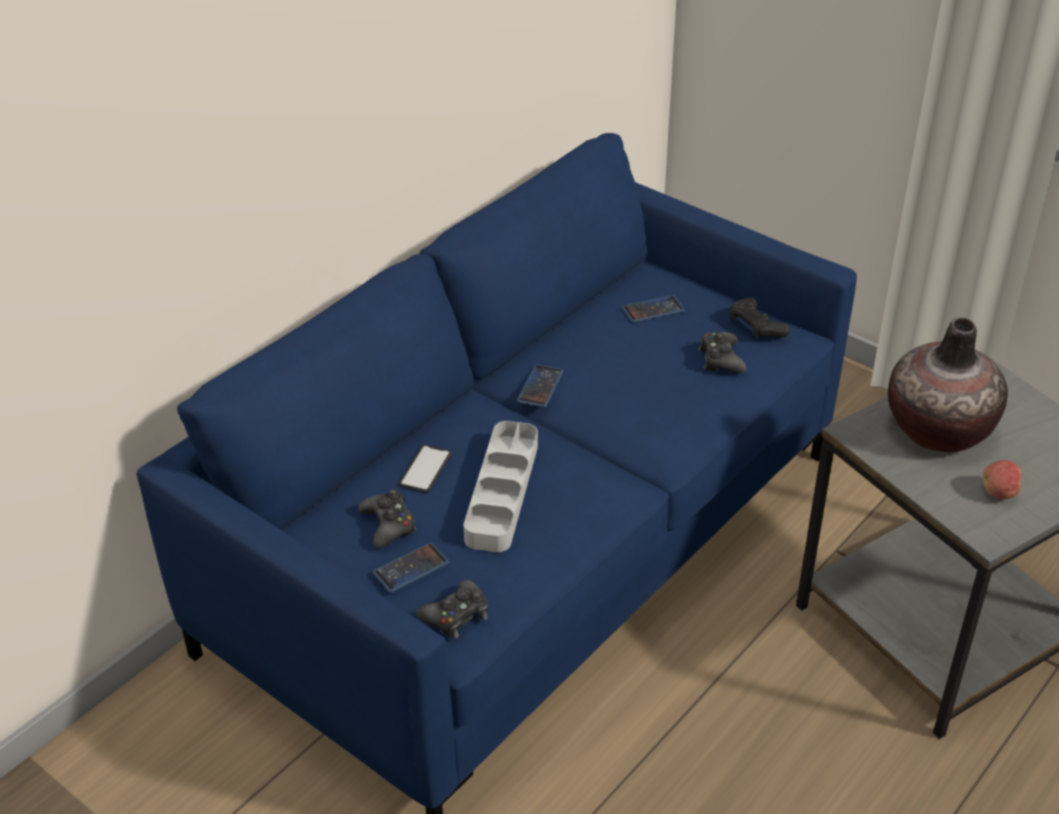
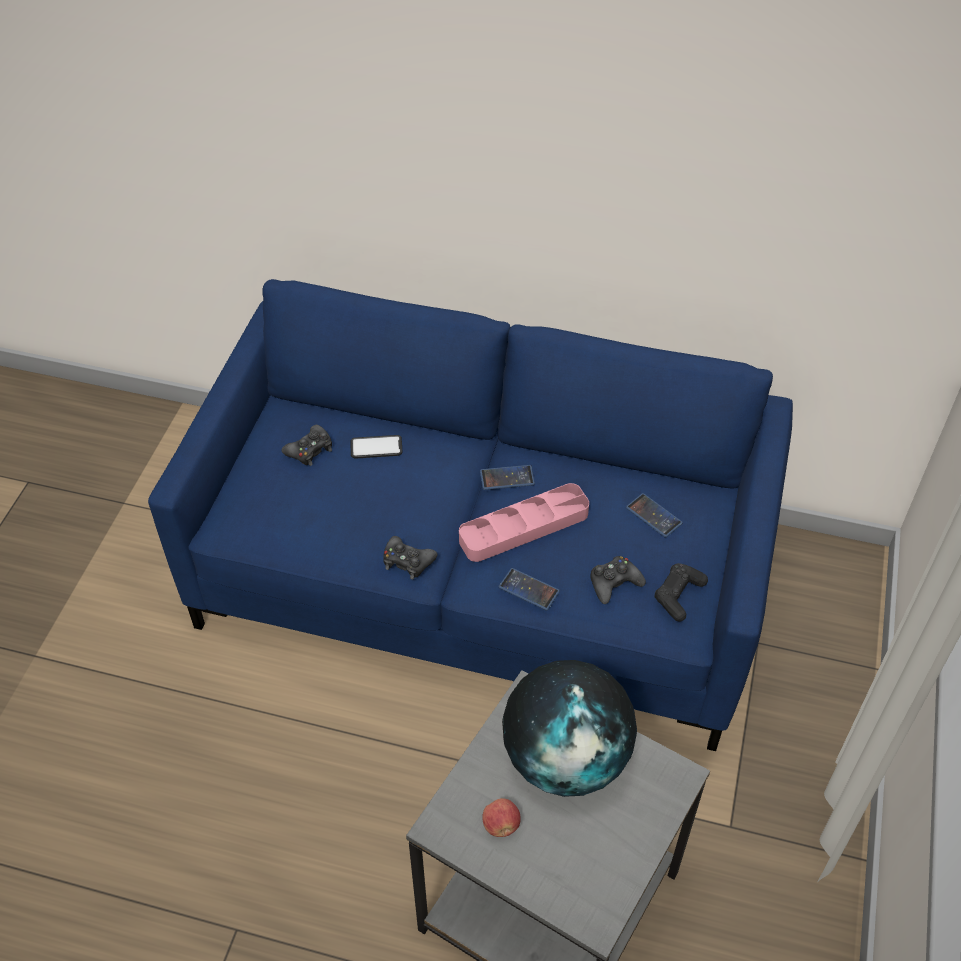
camera: 65 degrees right, 10 degrees up
(411, 568) = (273, 478): phone -> phone (529, 589)
(456, 615) = (240, 519): black game controller -> black game controller (407, 561)
(502, 492) = (374, 498): grey tray -> none
(615, 395) = (524, 527): none -> pink tray
(938, 429) = (566, 758): vase -> globe

